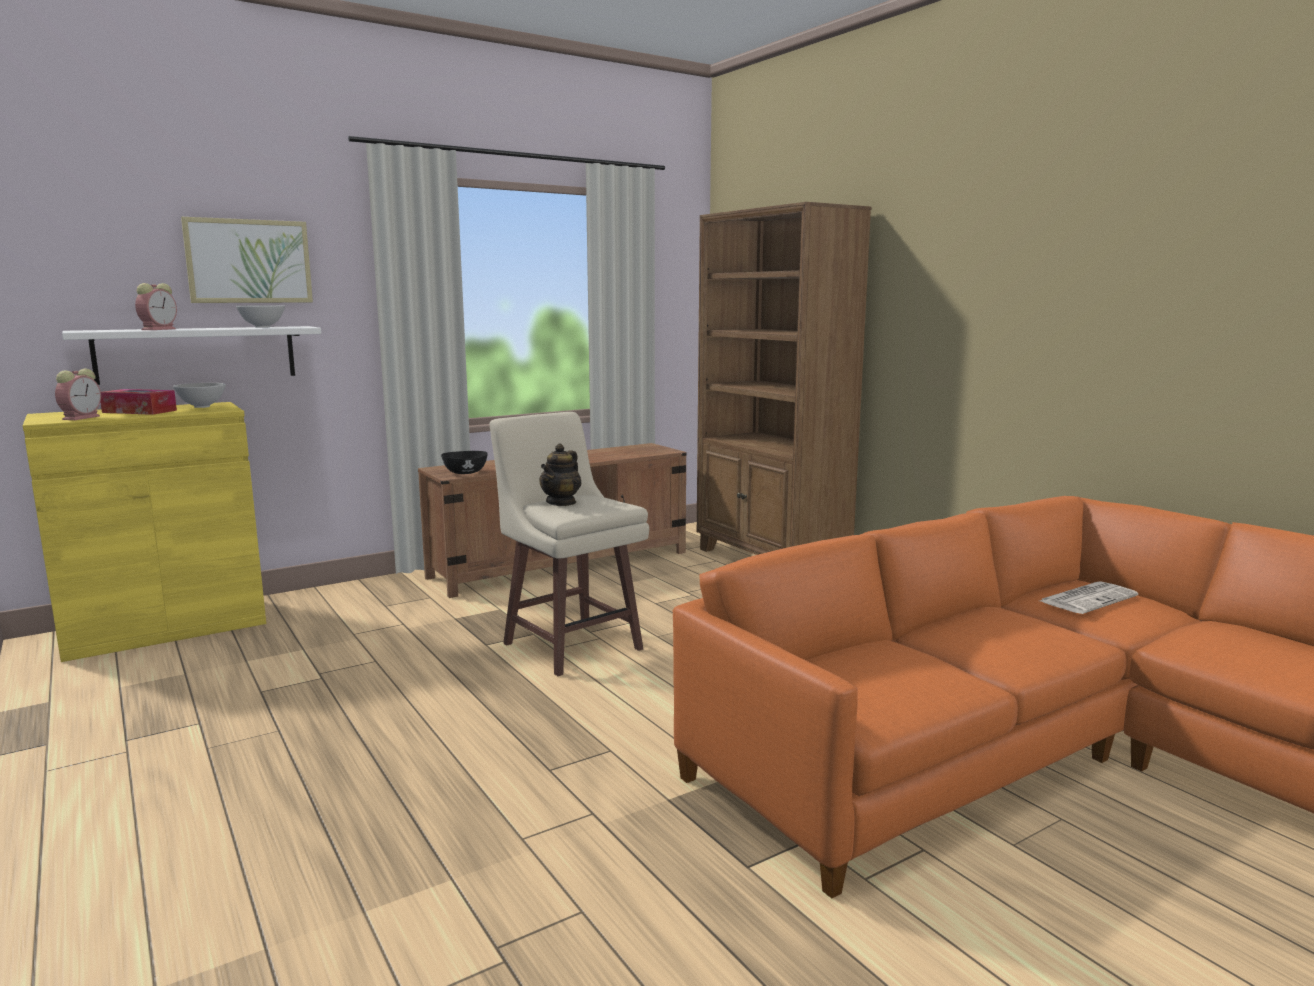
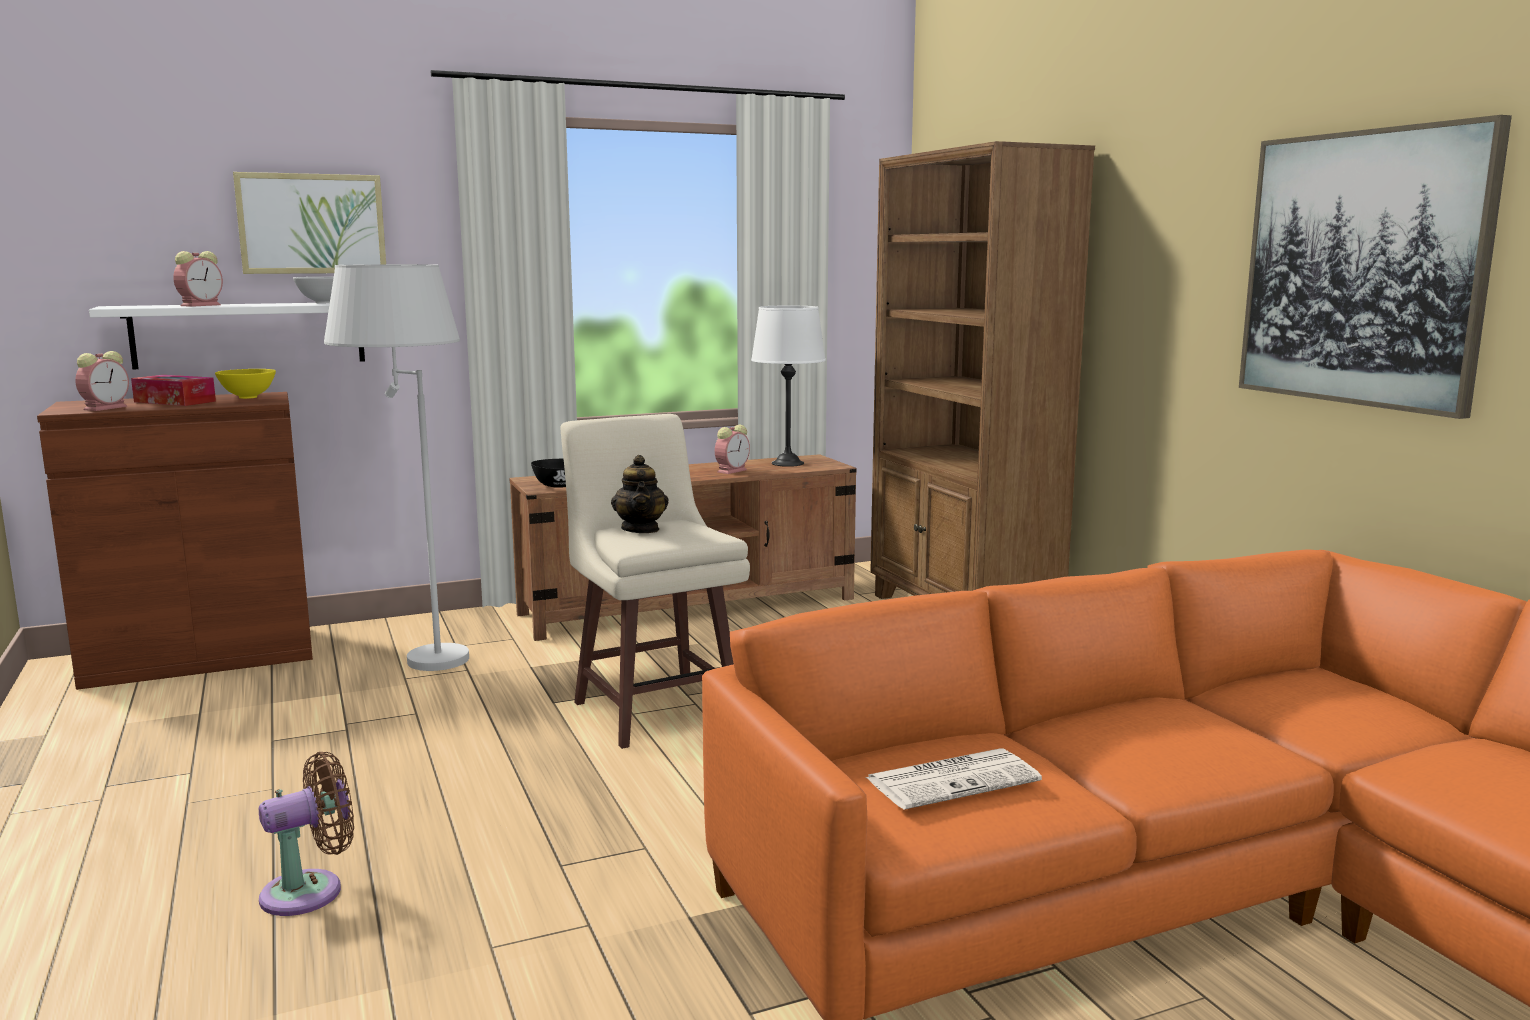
camera: 10 degrees right, 0 degrees up
(165, 628) = (201, 657): yellow cabinet -> brown cabinet
(201, 407) = (247, 397): white bowl -> yellow bowl
(350, 810) = (310, 891): none -> brown fan
(353, 614) = (415, 654): none -> white floor lamp
(561, 502) = (641, 529): teapot -> teapot turned 45 degrees counterclockwise
(594, 457) = (732, 470): none -> alarm clock
(632, 450) = (787, 463): none -> white table lamp
(1088, 598) = (1310, 695): newspaper -> newspaper (954, 779)
(1090, 295) = (1362, 269): none -> picture

